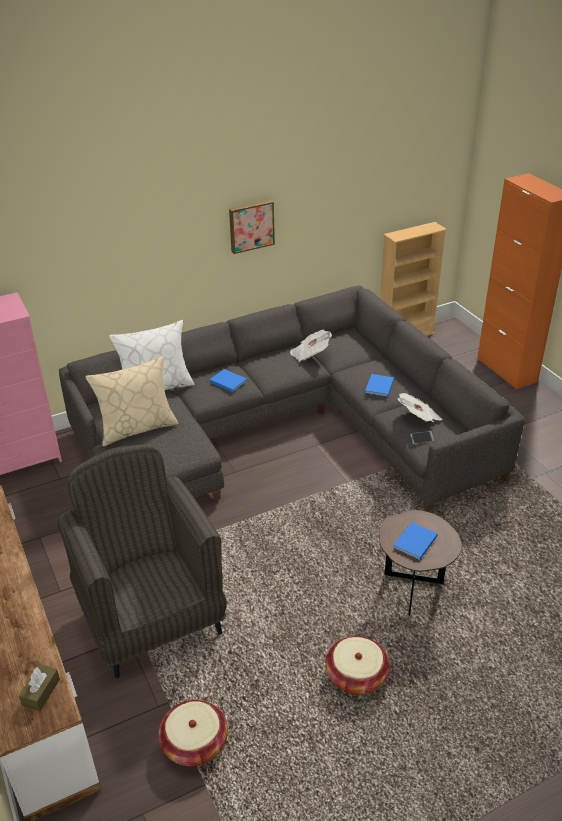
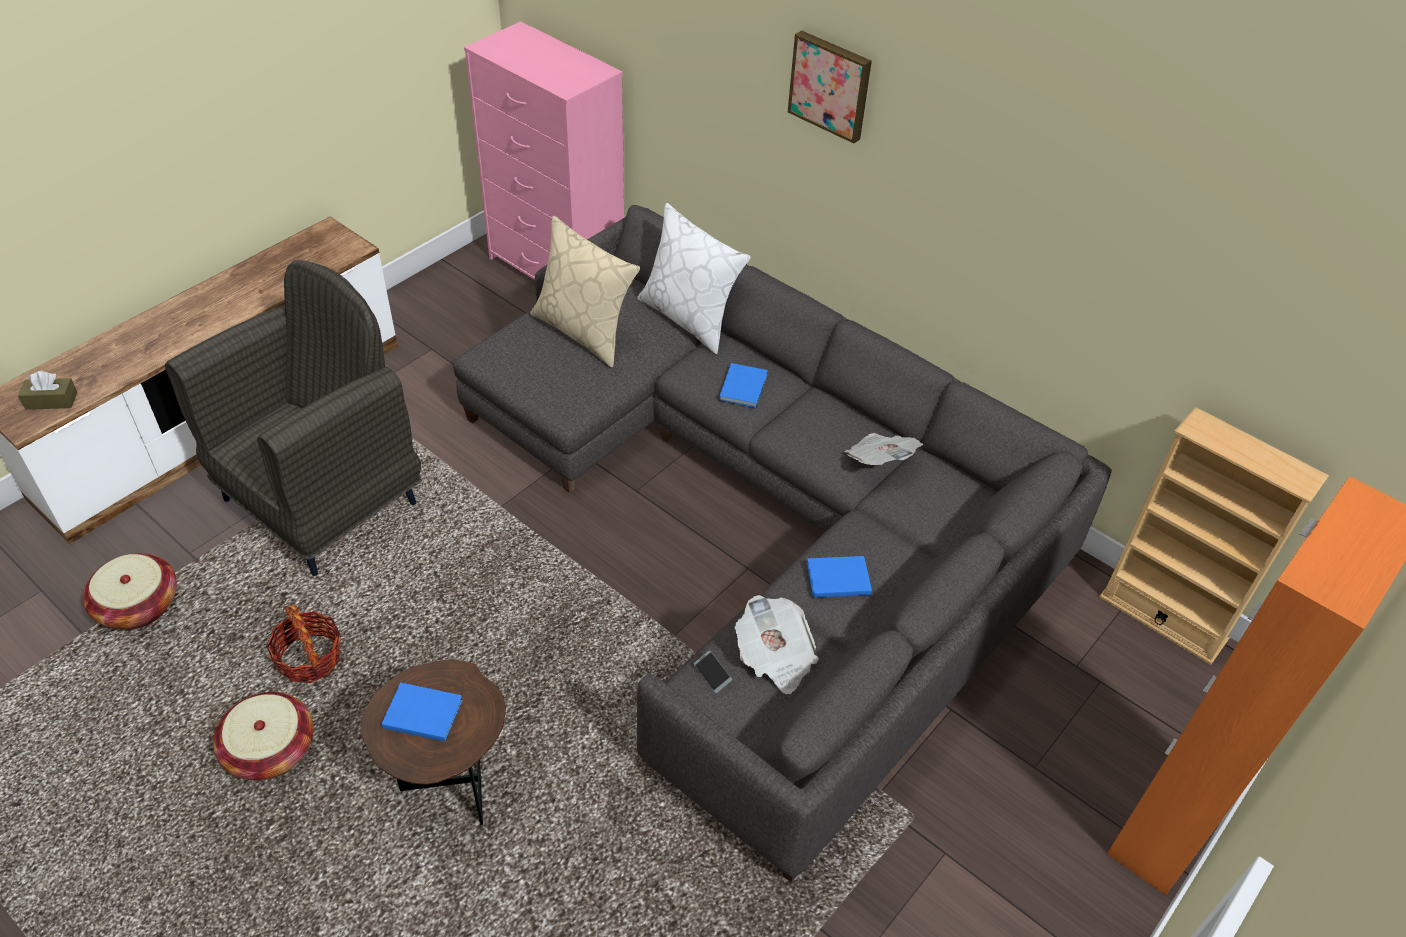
camera: 65 degrees right, 10 degrees up
(251, 226) = (947, 205): picture -> picture (831, 85)
(292, 646) = (310, 659): none -> basket

